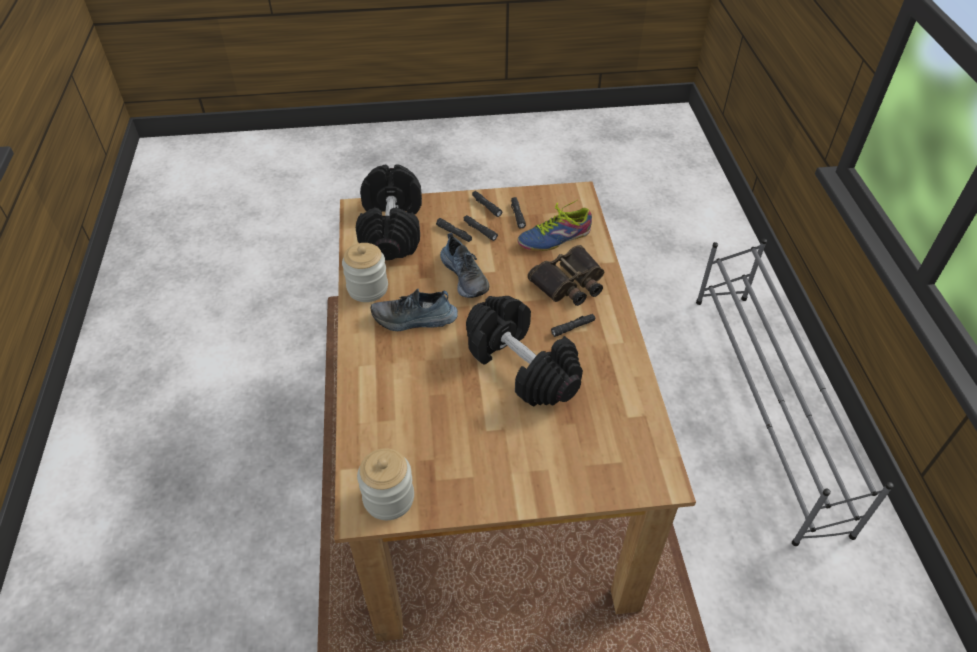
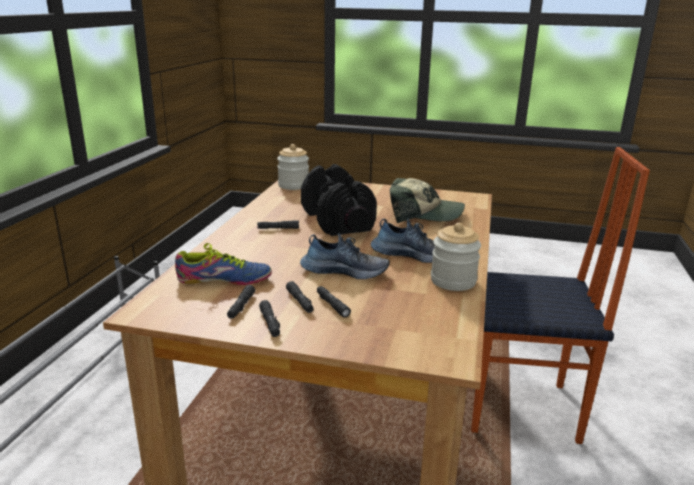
camera: 160 degrees left, 25 degrees down
(307, 545) = (521, 410): none -> chair
(388, 498) = (456, 197): jar -> jar (293, 185)
(391, 229) = (410, 325): black dumbbell -> none
(423, 419) = (424, 214): none -> cap
(465, 276) = (345, 271): shoe -> shoe turned 105 degrees clockwise
(569, 283) = (250, 249): binoculars -> none

